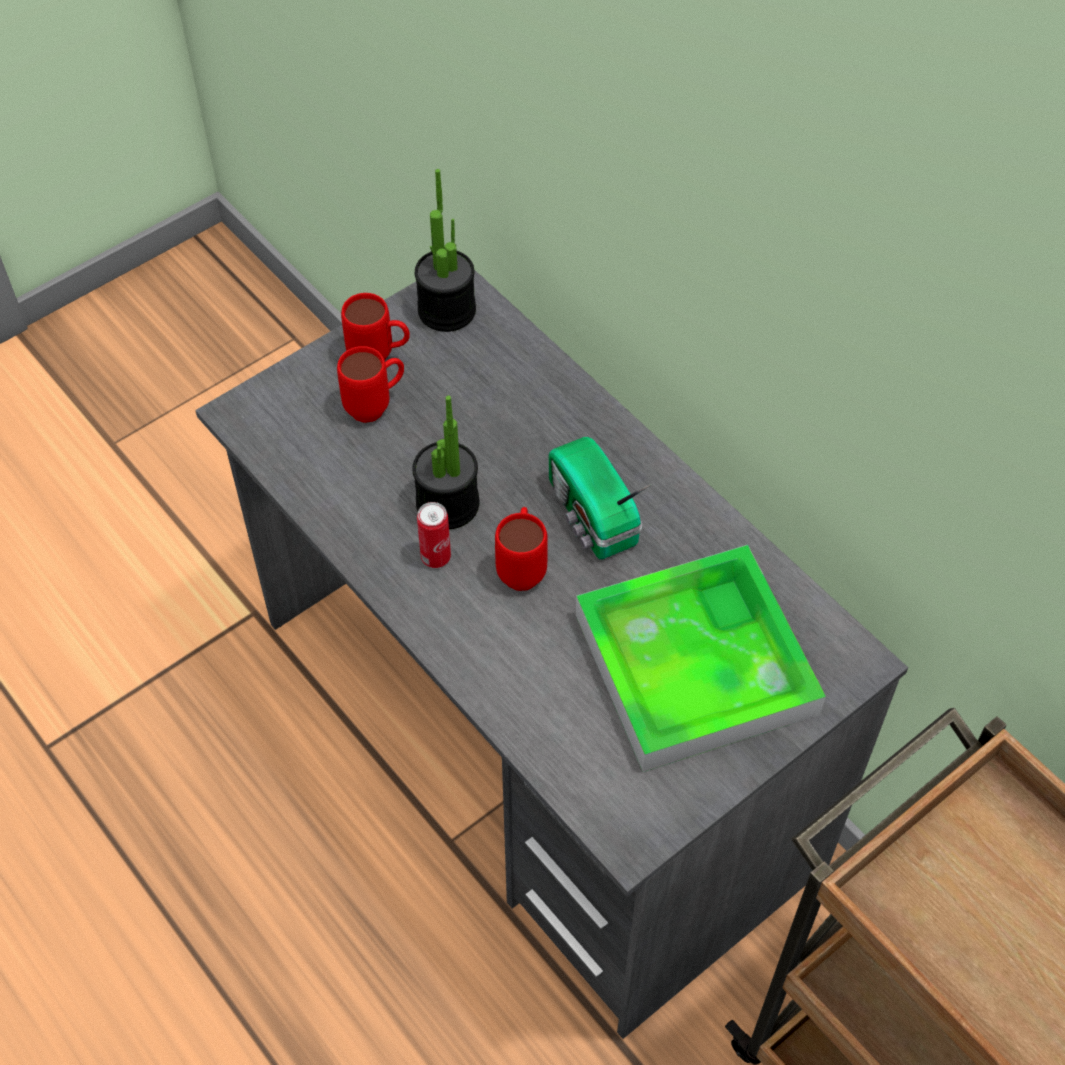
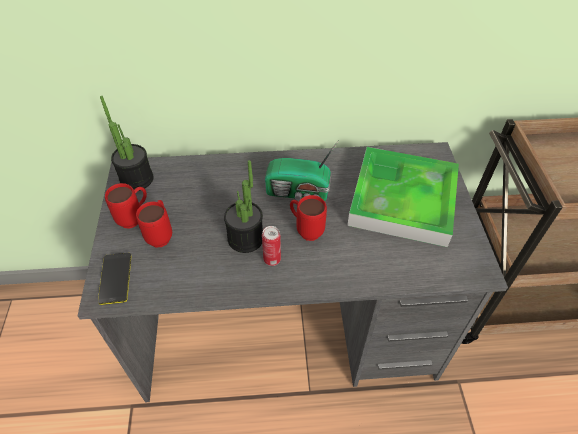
camera: 55 degrees left, 5 degrees down
(272, 407) = (115, 278): none -> phone

